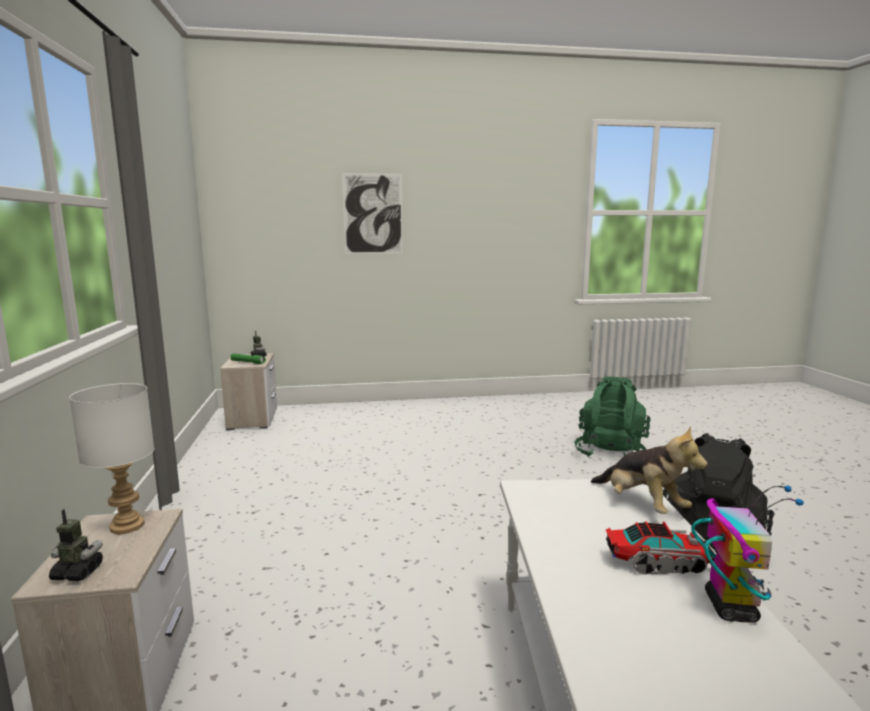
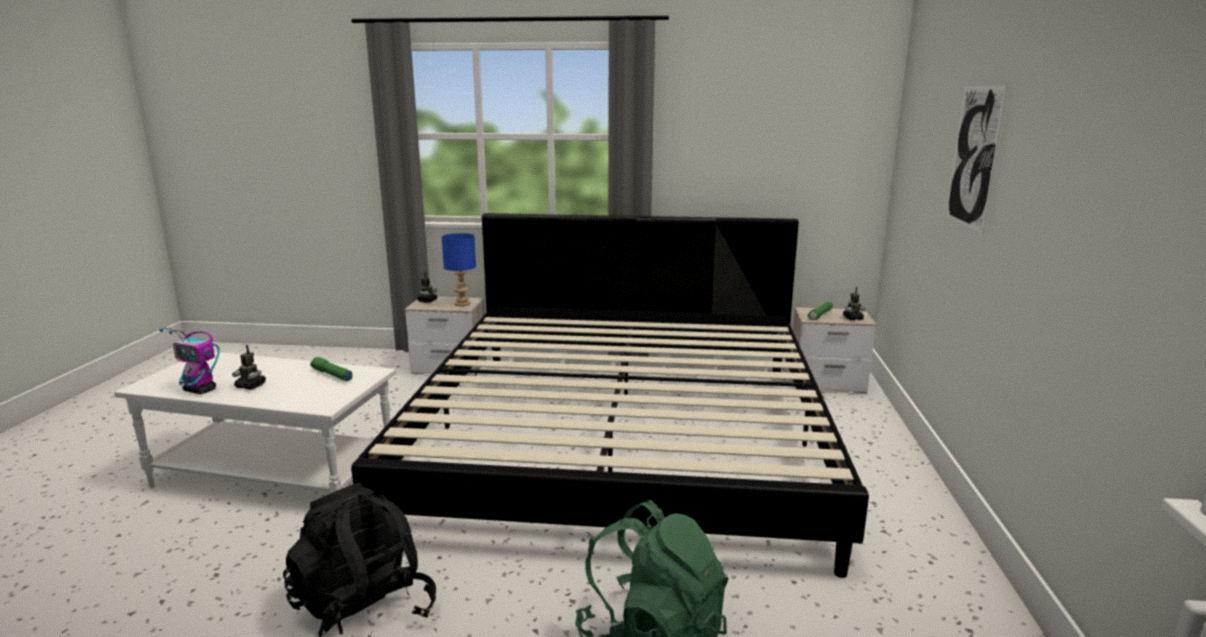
camera: 105 degrees right, 5 degrees up
(126, 526) = (461, 304): white table lamp -> blue table lamp
(384, 484) = (622, 439): none -> bed
(559, 513) = (331, 375): none -> green flashlight
(641, 505) = (302, 400): plush toy -> none
(658, 563) = (251, 386): toy truck -> toy robot

